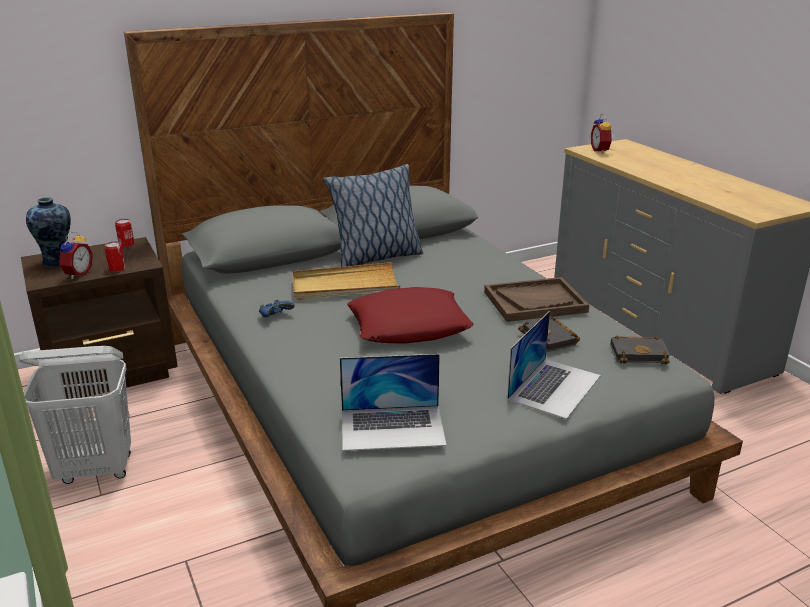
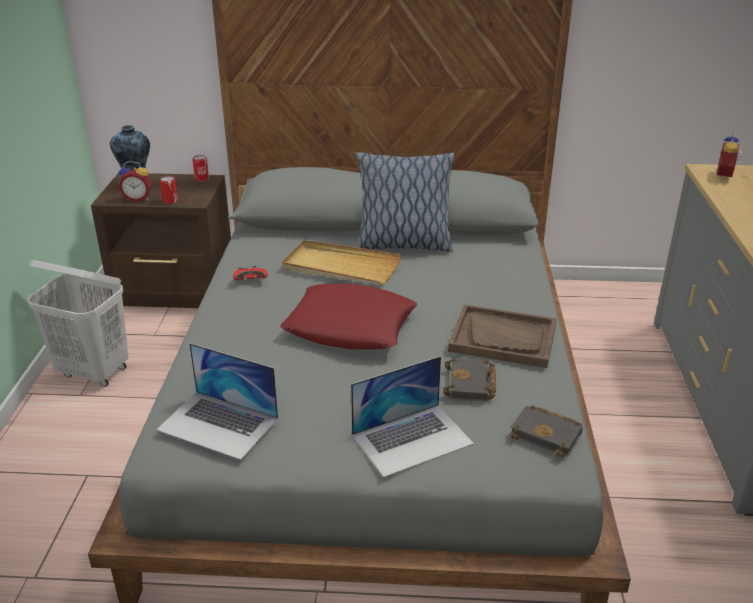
camera: 30 degrees right, 5 degrees up
(77, 274) = (138, 198): alarm clock -> alarm clock turned 45 degrees clockwise
(275, 316) = (251, 281): blue game controller -> red game controller

